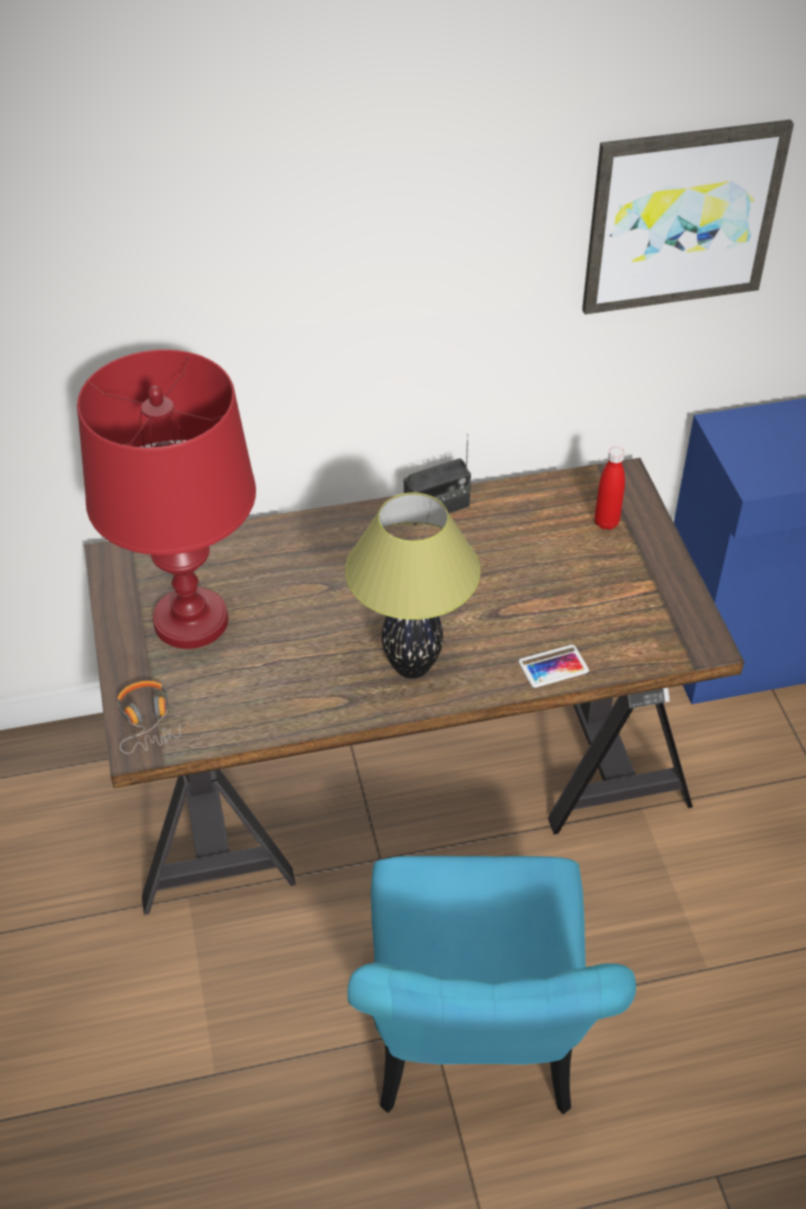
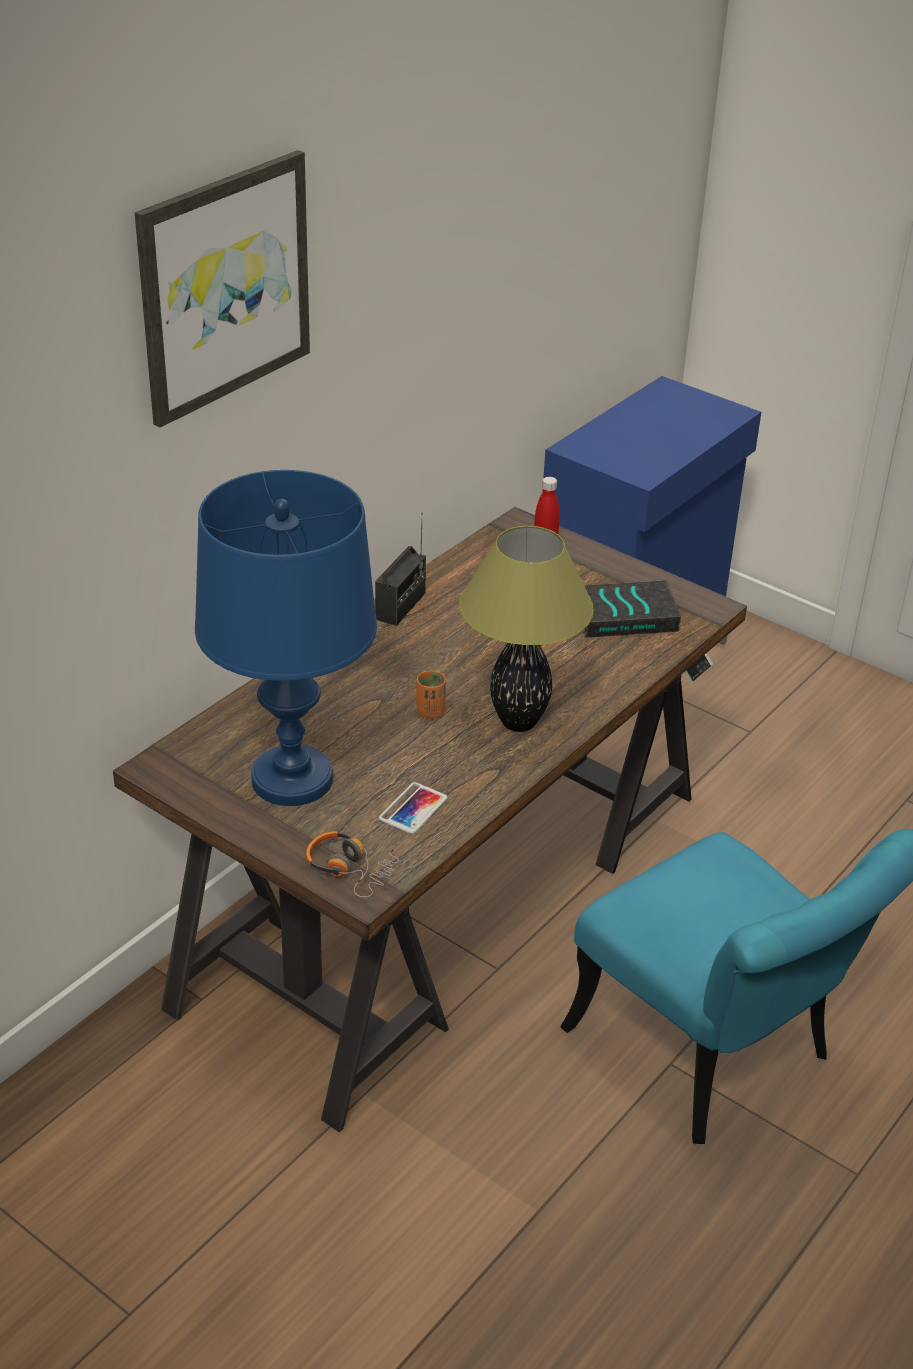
camera: 40 degrees left, 10 degrees down
(191, 621) = (292, 779): red table lamp -> blue table lamp
(354, 618) = (430, 712): none -> orange cup
(553, 666) = (623, 671): phone -> phone (413, 808)
(617, 613) = (625, 615): none -> book
(681, 216) = (523, 254): picture -> picture (223, 286)

